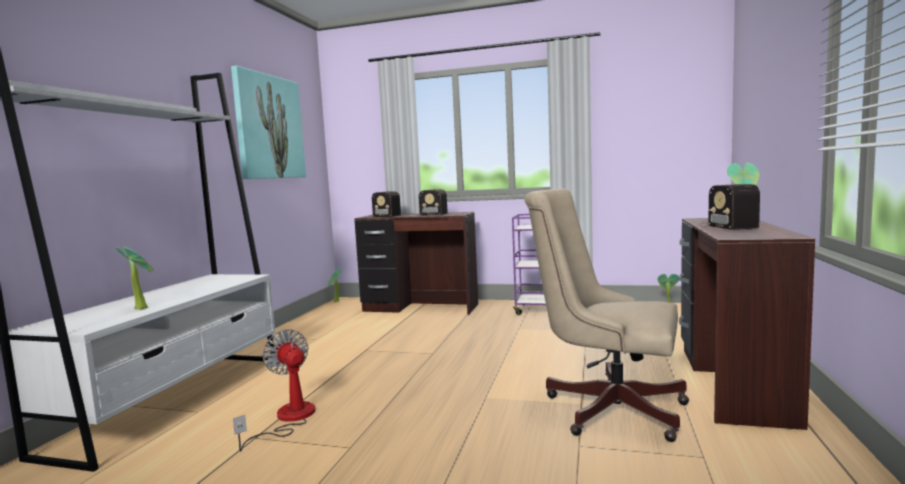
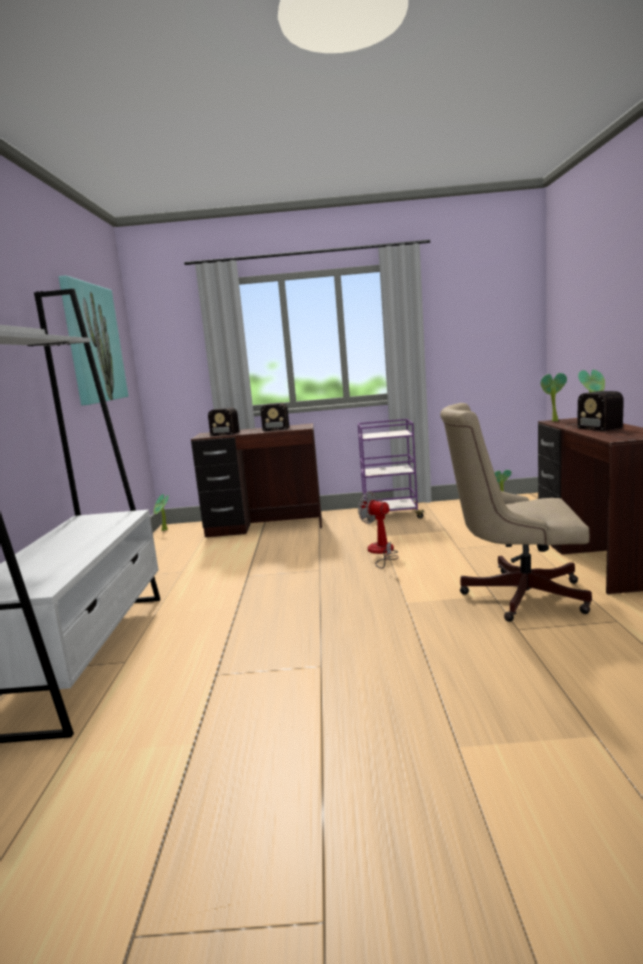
camera: 15 degrees left, 5 degrees up
(142, 308) = (65, 561): potted plant -> potted plant (553, 421)
(287, 419) = (233, 652): fan -> fan (381, 552)

